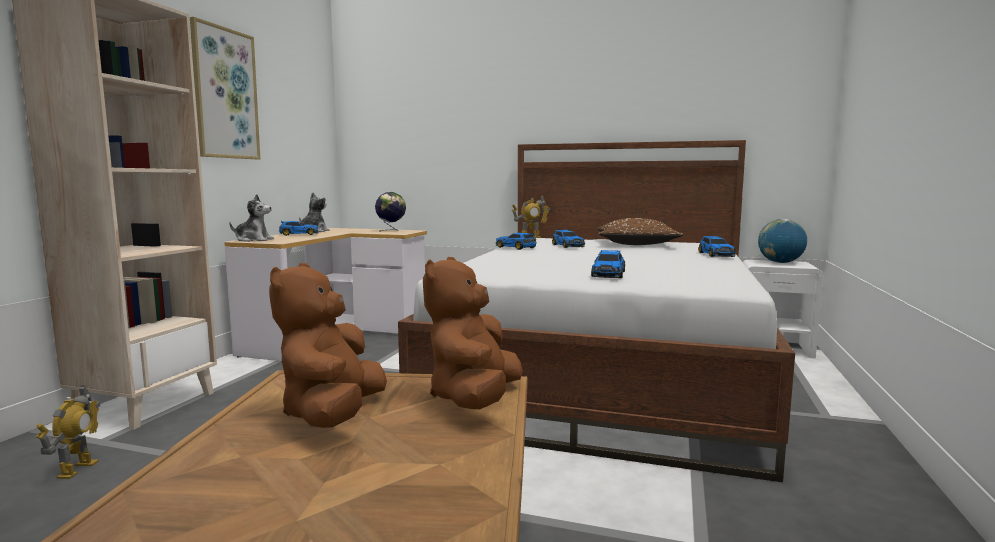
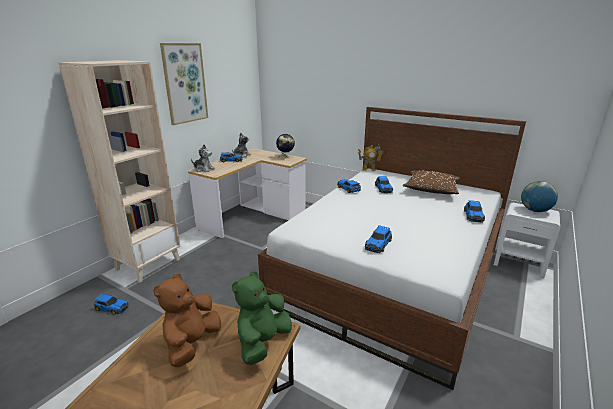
camera: 15 degrees right, 15 degrees up
(77, 469) = (111, 307): toy robot -> toy car
(474, 399) = (263, 342): brown plush toy -> green plush toy

